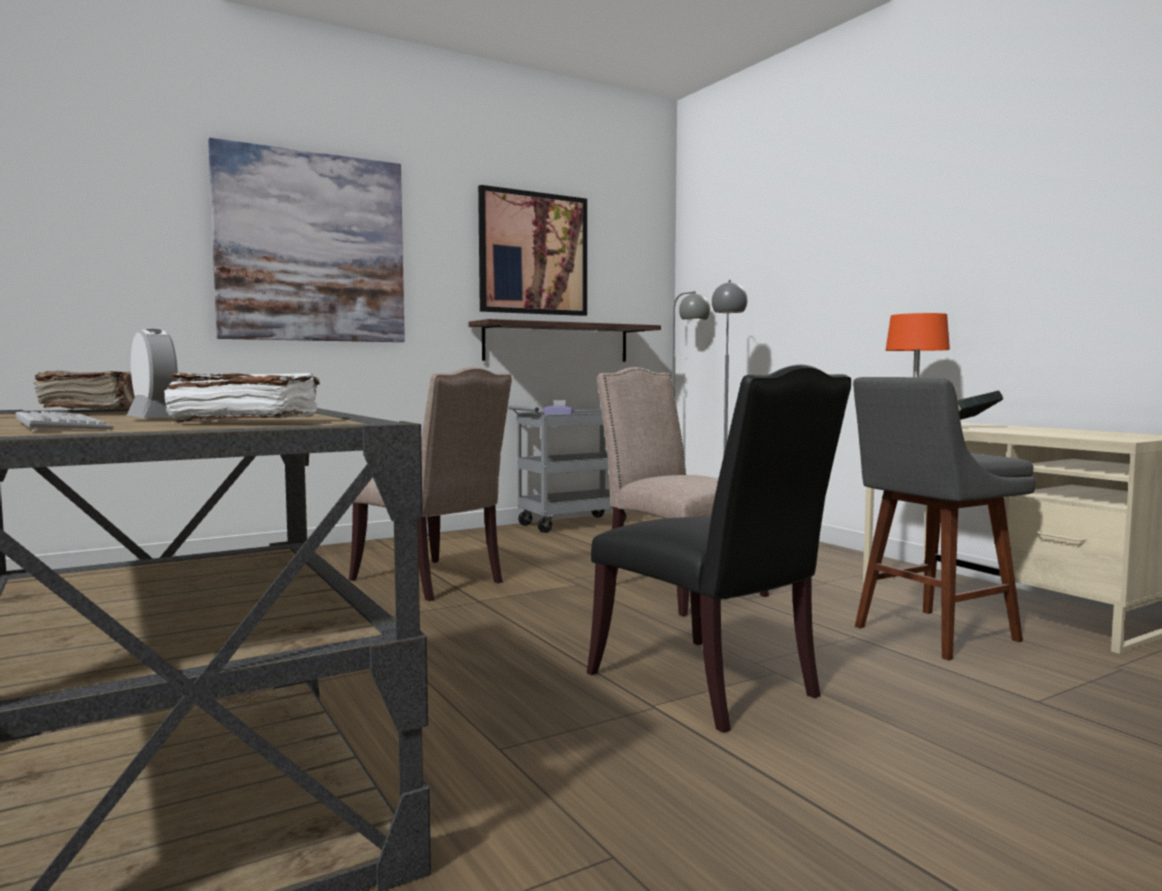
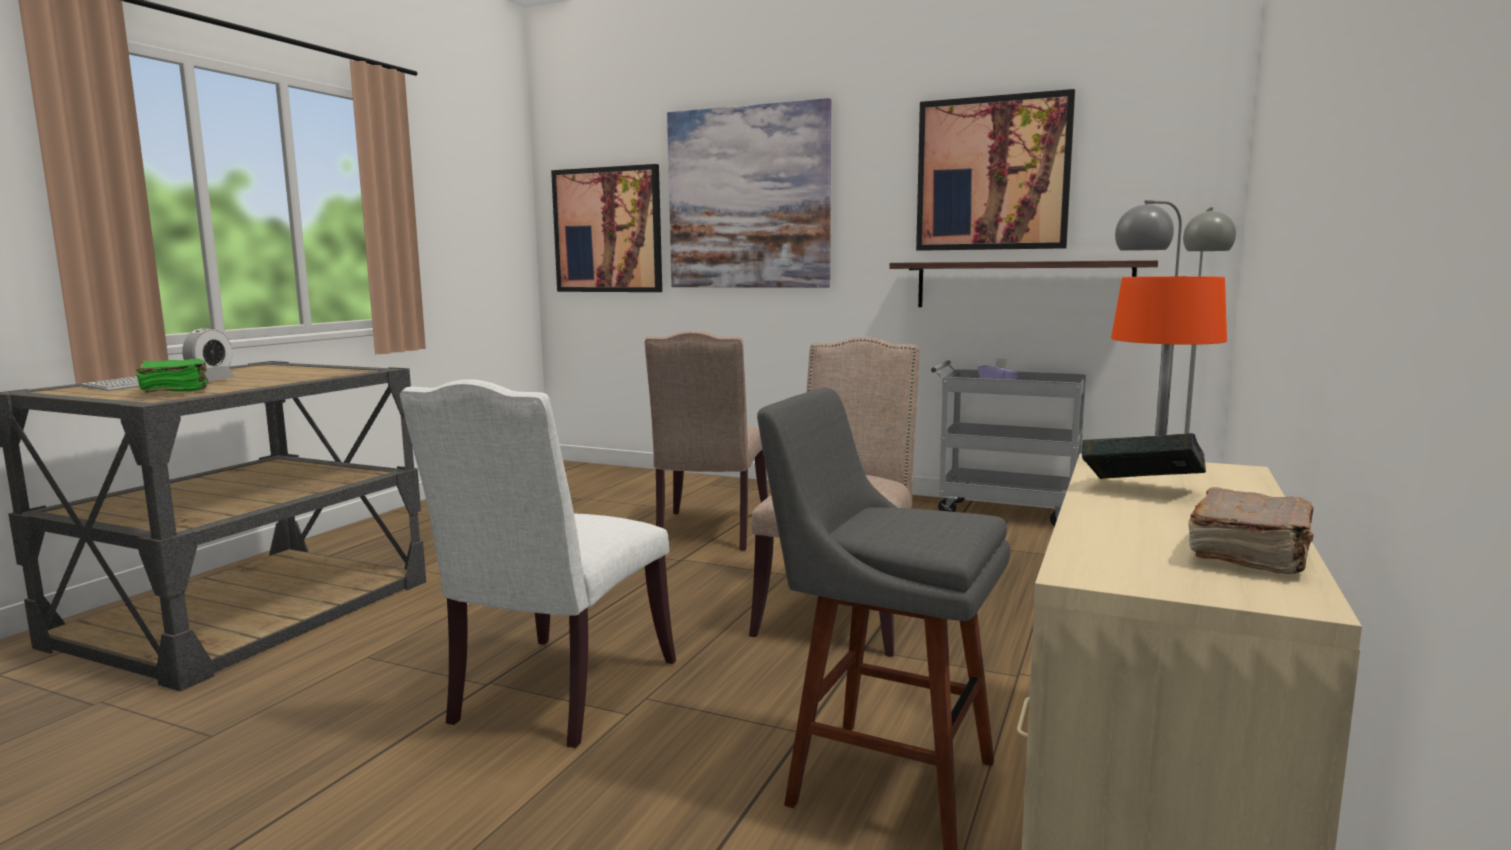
camera: 55 degrees right, 5 degrees up
(94, 411) = (279, 367): brown book -> brown book (1251, 555)
(110, 265) = (607, 230): none -> picture
(245, 422) = (177, 391): white book -> green book
(712, 686) = (557, 695): black chair -> white chair

